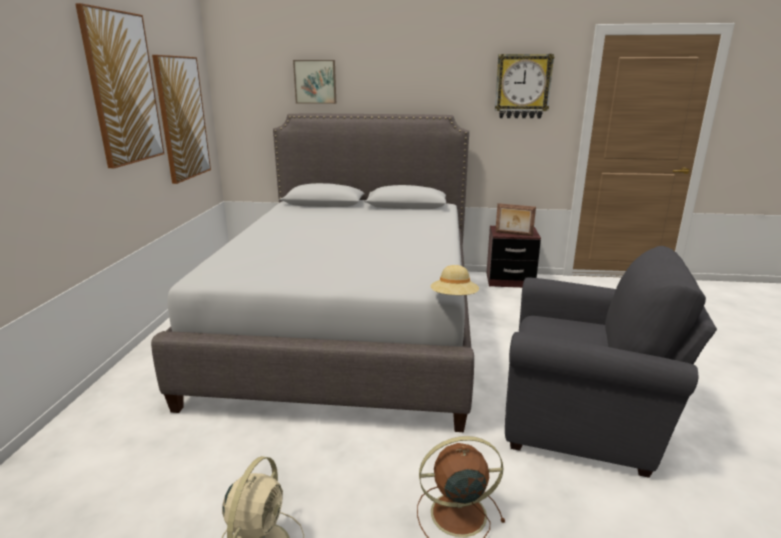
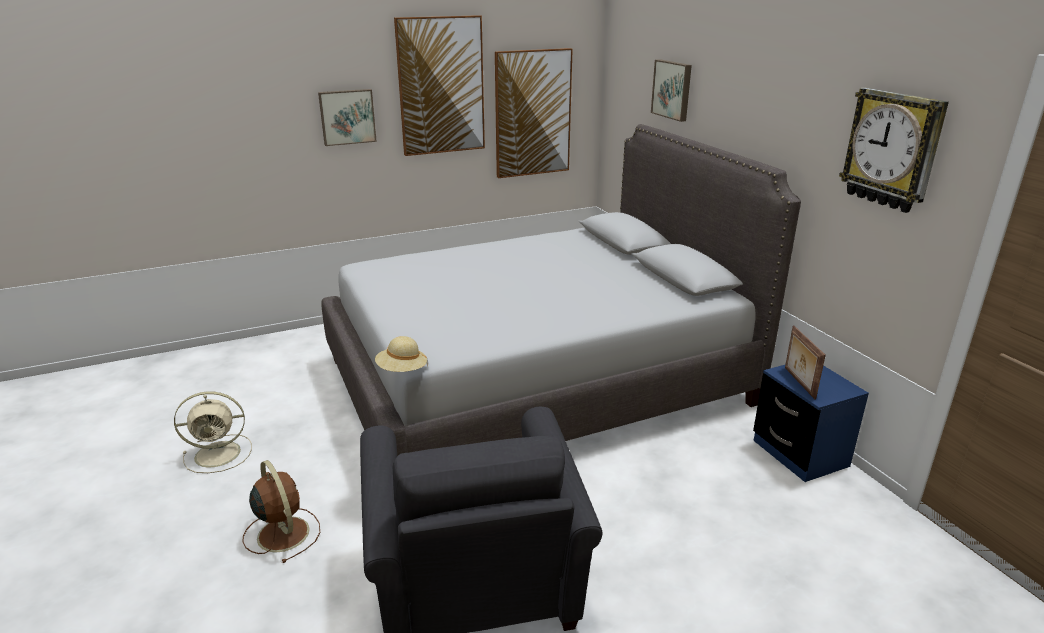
camera: 60 degrees right, 5 degrees up
(53, 124) = (347, 117): none -> picture
(509, 280) = (799, 453): brown nightstand -> blue nightstand

